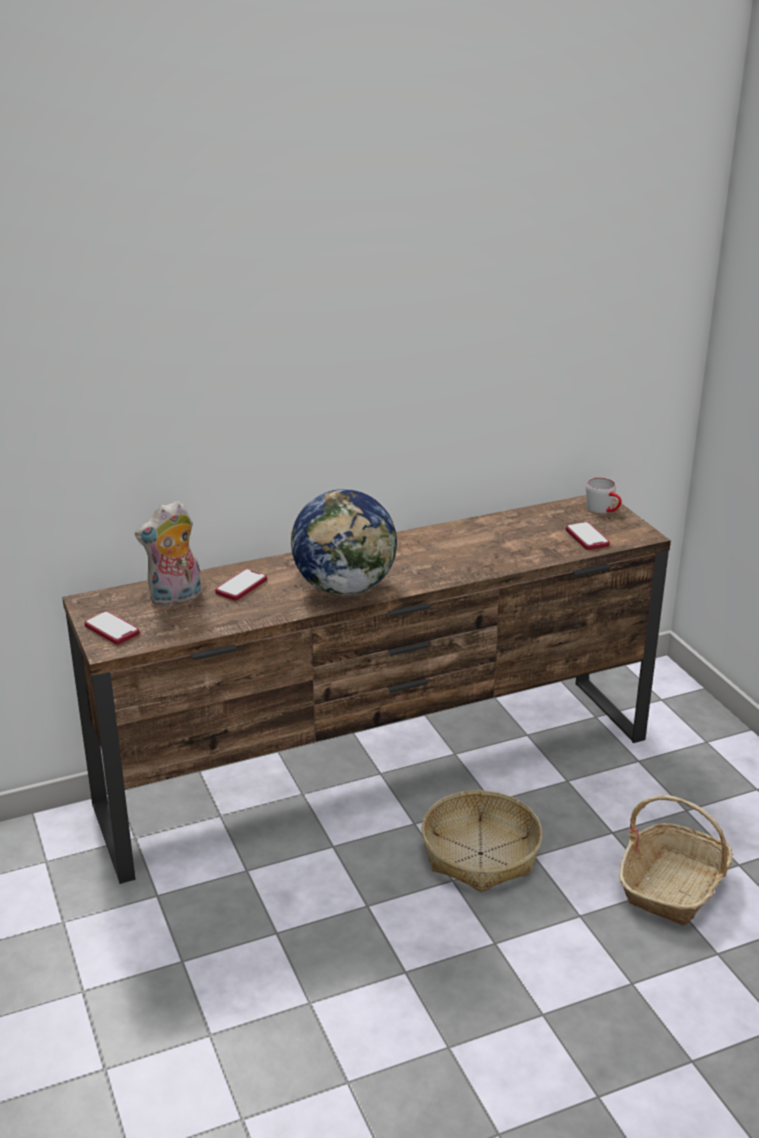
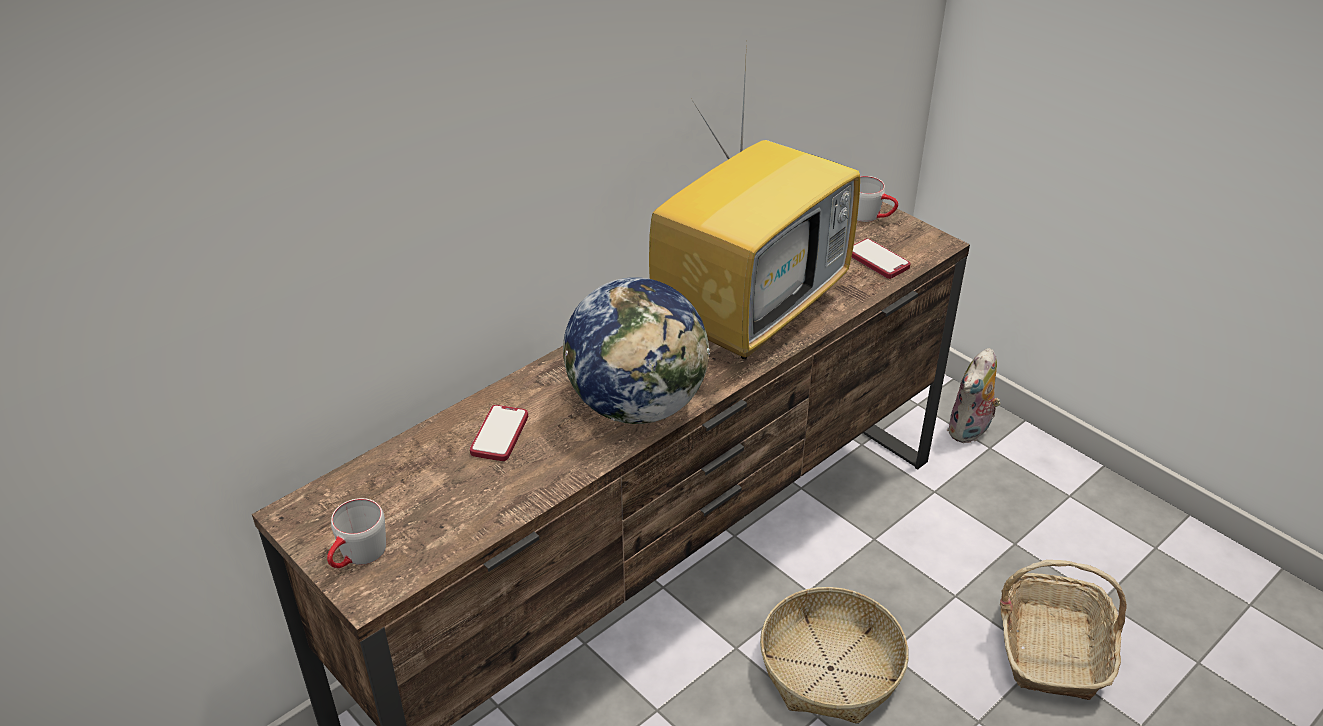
camera: 20 degrees left, 10 degrees up
(112, 629) = (357, 556): phone -> grey mug
(175, 598) = (420, 477): plush toy -> plush toy (970, 431)
(466, 550) = (751, 310): none -> television

